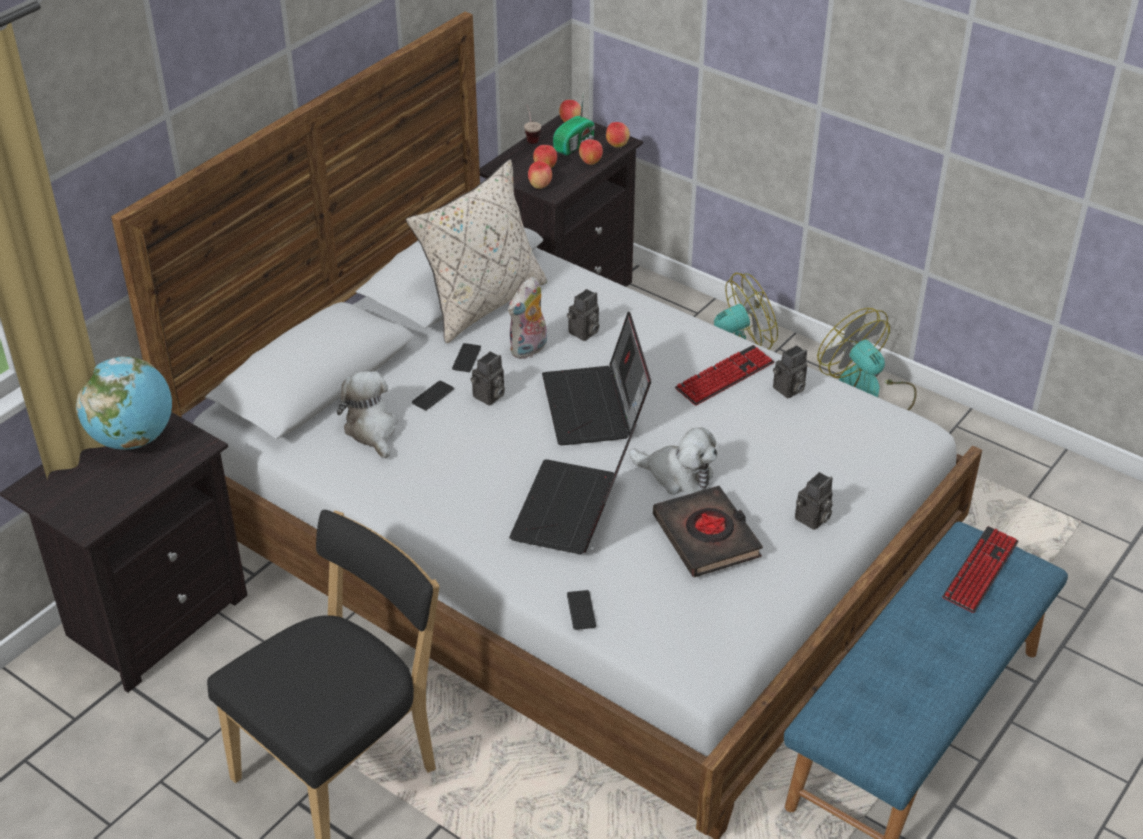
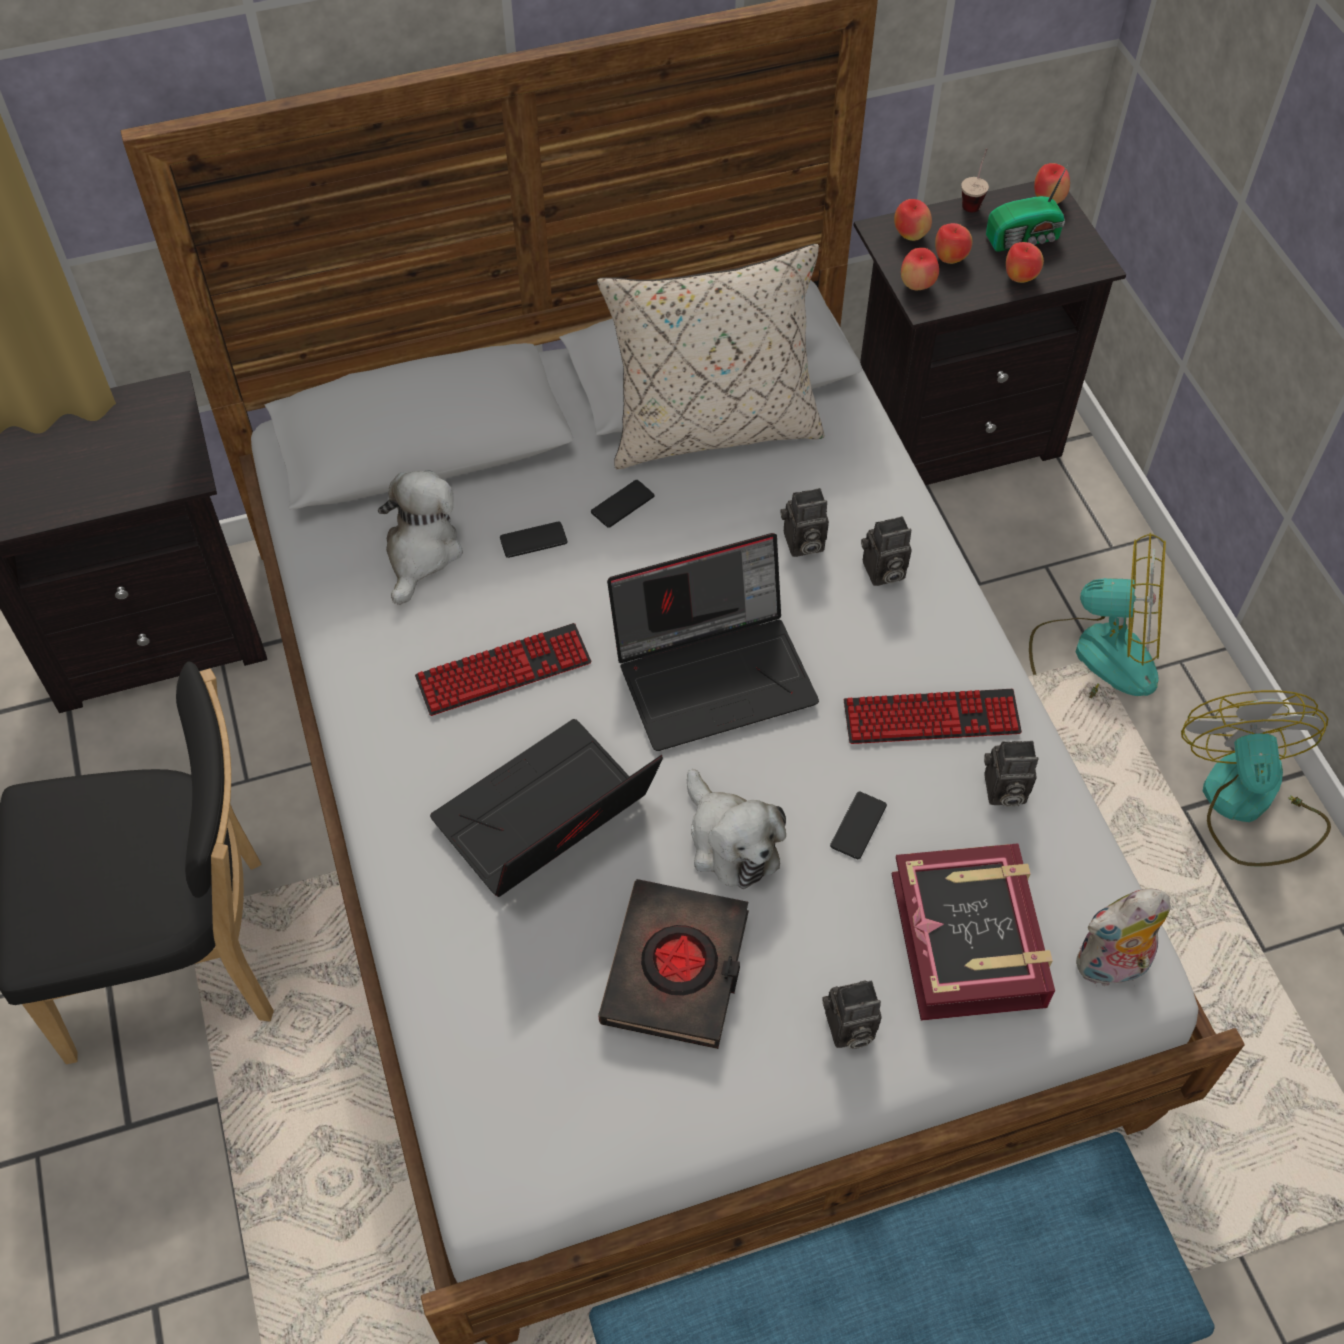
camera: 35 degrees right, 15 degrees up
(133, 438) = (127, 426): globe -> none
(489, 397) = (598, 580): camera -> camera (882, 573)
(529, 350) = (711, 533): plush toy -> plush toy (1111, 967)
(581, 610) = (428, 979): phone -> phone (858, 826)
(596, 407) = (715, 672): laptop -> laptop turned 135 degrees counterclockwise
(617, 145) = (1082, 266): apple -> apple (910, 235)
(832, 455) = (969, 939): none -> book
(980, 570) = (1069, 1244): keyboard -> keyboard (504, 671)

